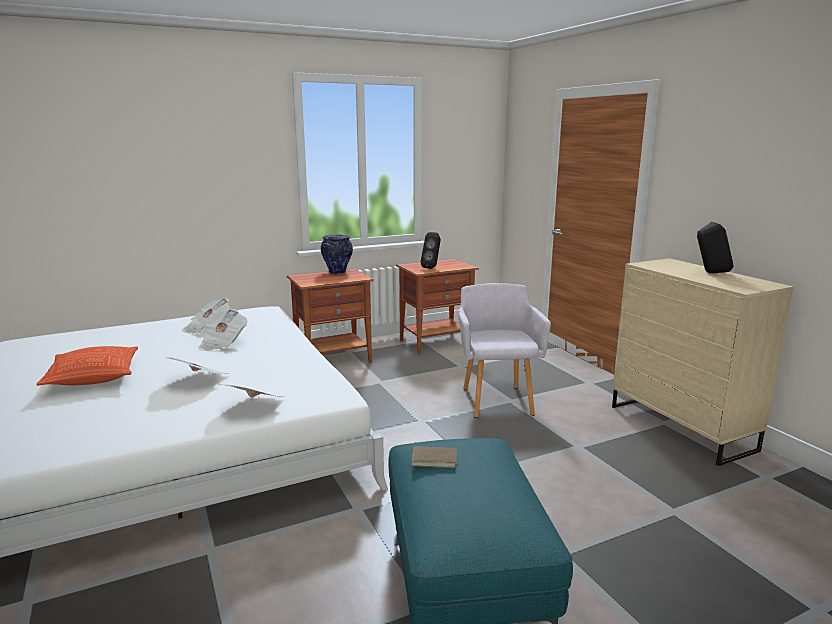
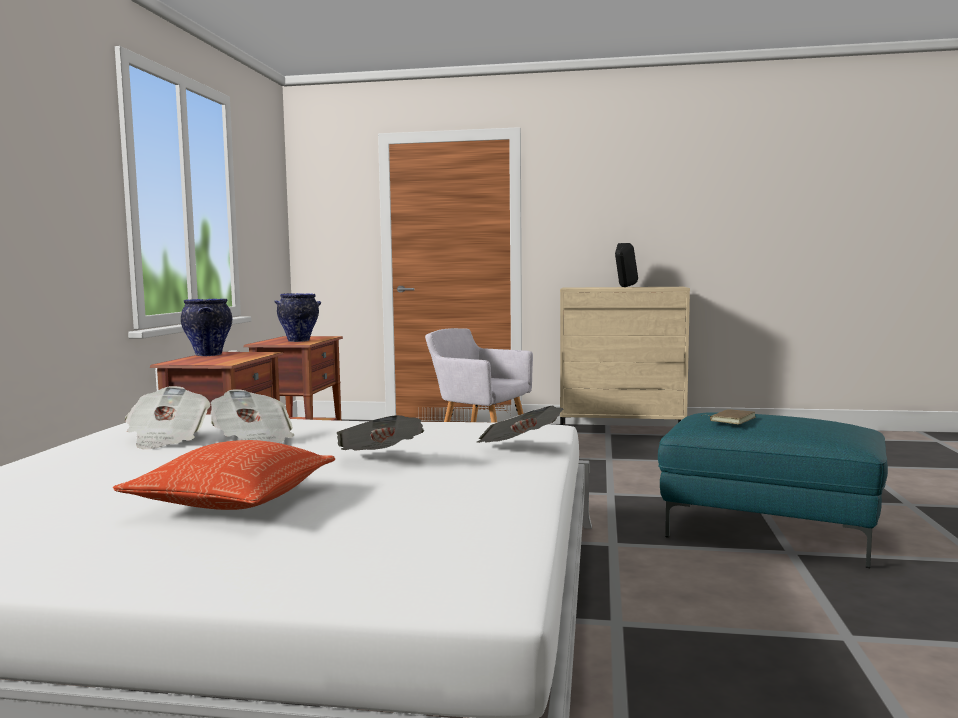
camera: 55 degrees left, 10 degrees down
(432, 267) = (299, 341): black speaker -> vase

